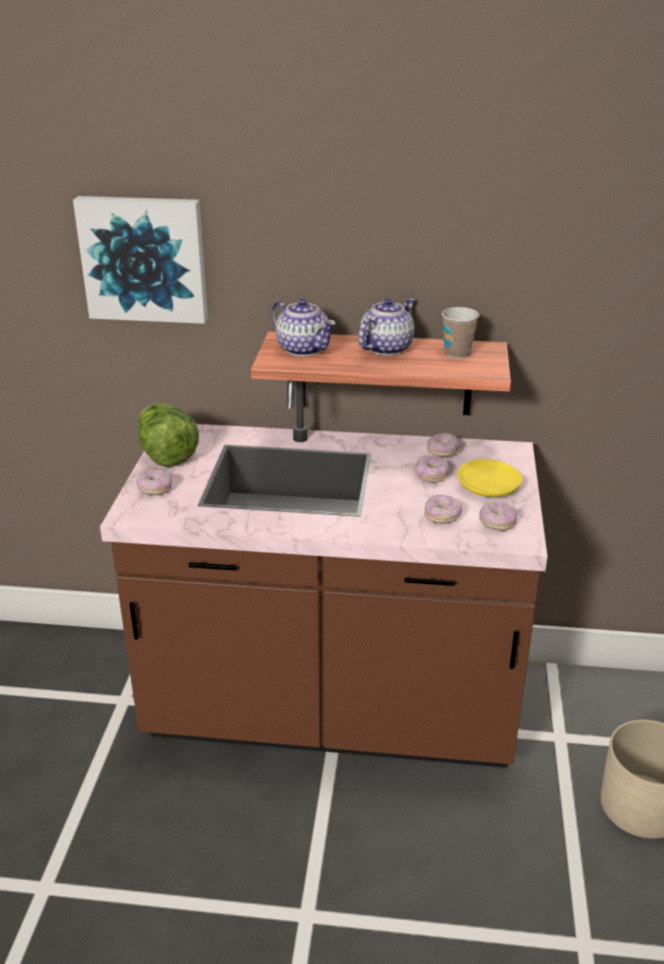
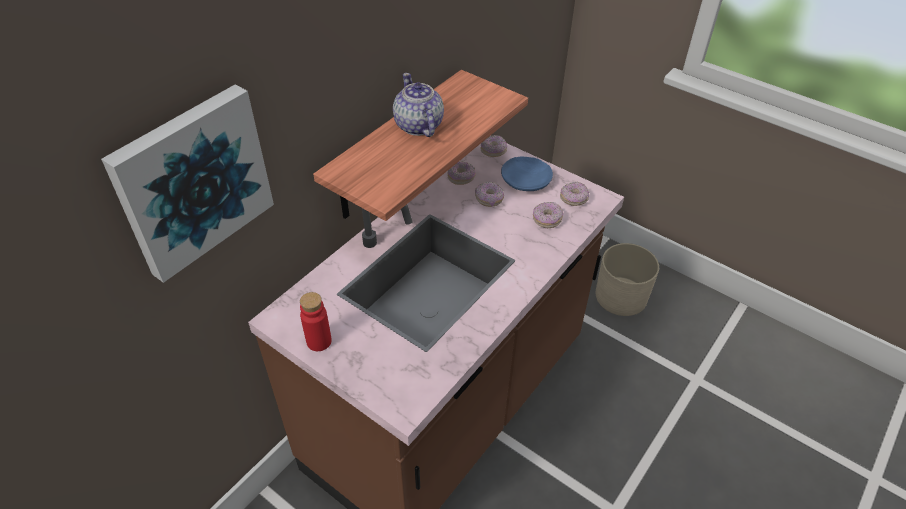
camera: 60 degrees left, 15 degrees up
(155, 489) = (375, 372): donut -> donut (493, 151)
(166, 455) = (319, 341): lettuce -> red bottle
(303, 349) = (375, 168): teapot -> none
(457, 353) = (461, 98): cup -> none
(489, 488) = (526, 180): yellow plate -> blue plate

